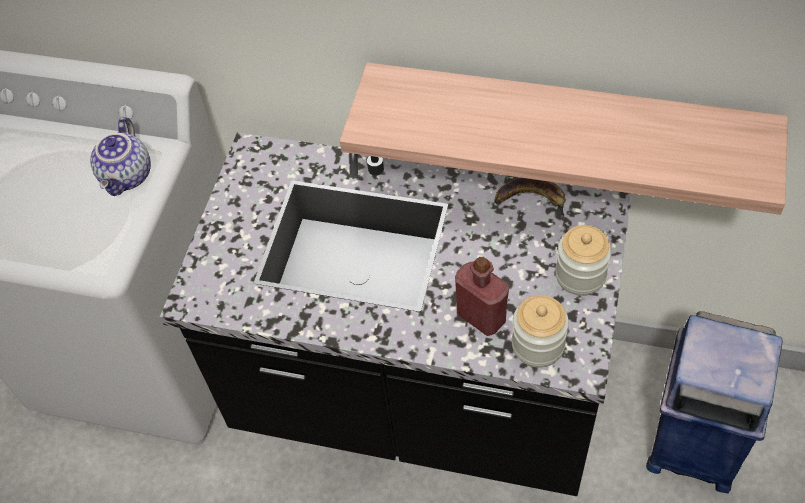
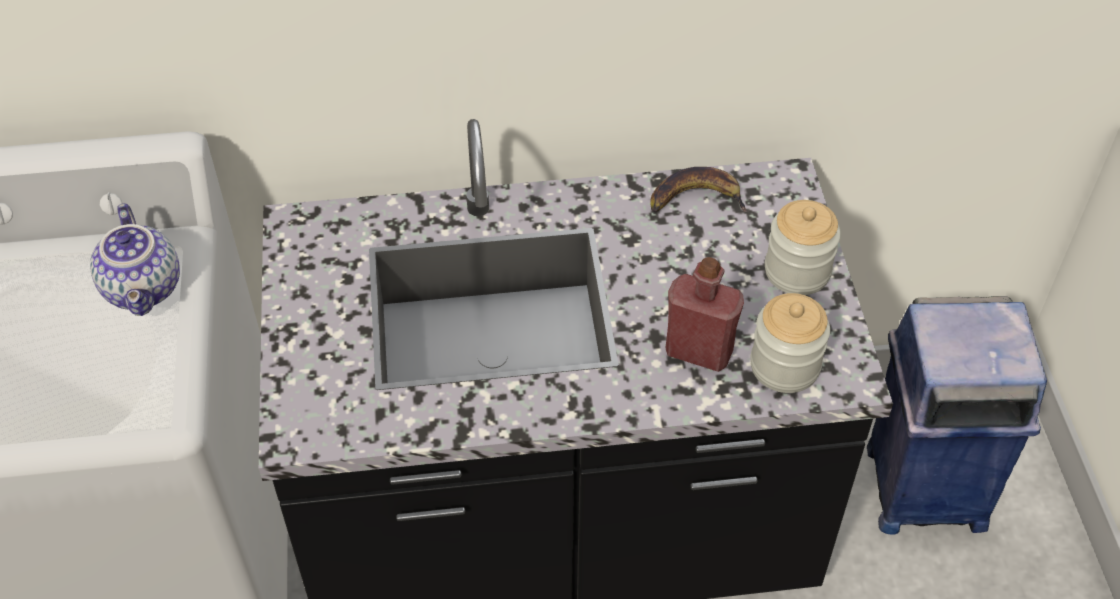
camera: 25 degrees left, 5 degrees down
(565, 119) = (722, 81): shelf -> none

